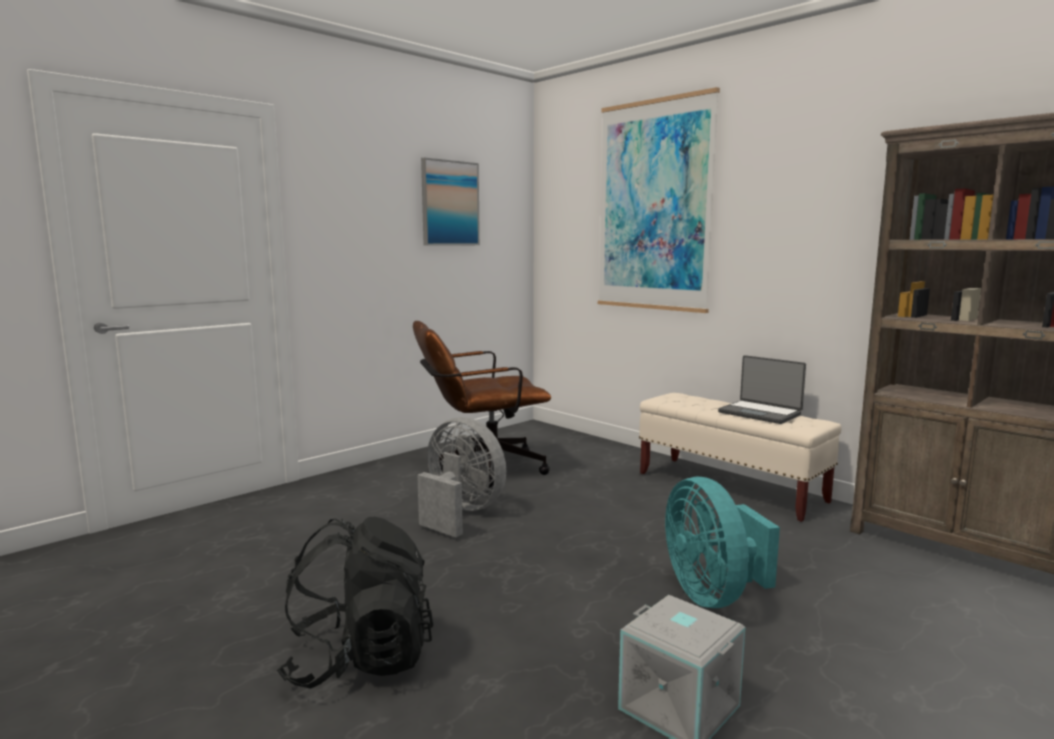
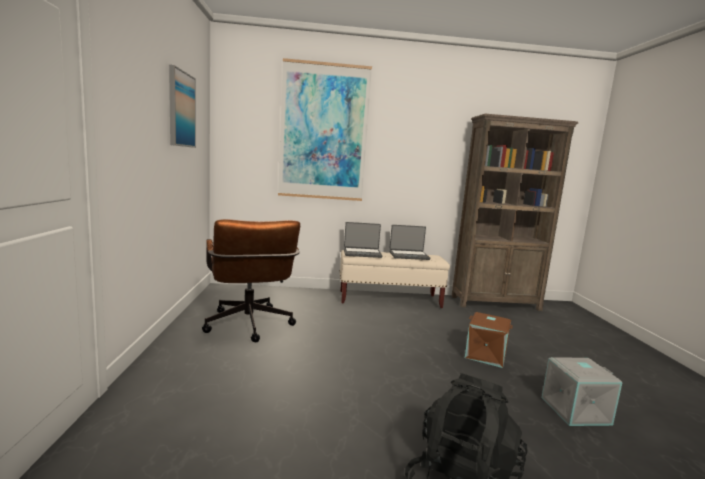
camera: 50 degrees left, 0 degrees up
(460, 513) = (303, 362): grey fan -> none
(481, 468) = (249, 327): brown office chair -> brown office chair turned 45 degrees counterclockwise
(684, 399) = (362, 253): none -> laptop
(712, 595) = (486, 355): turquoise fan -> brown storage box

